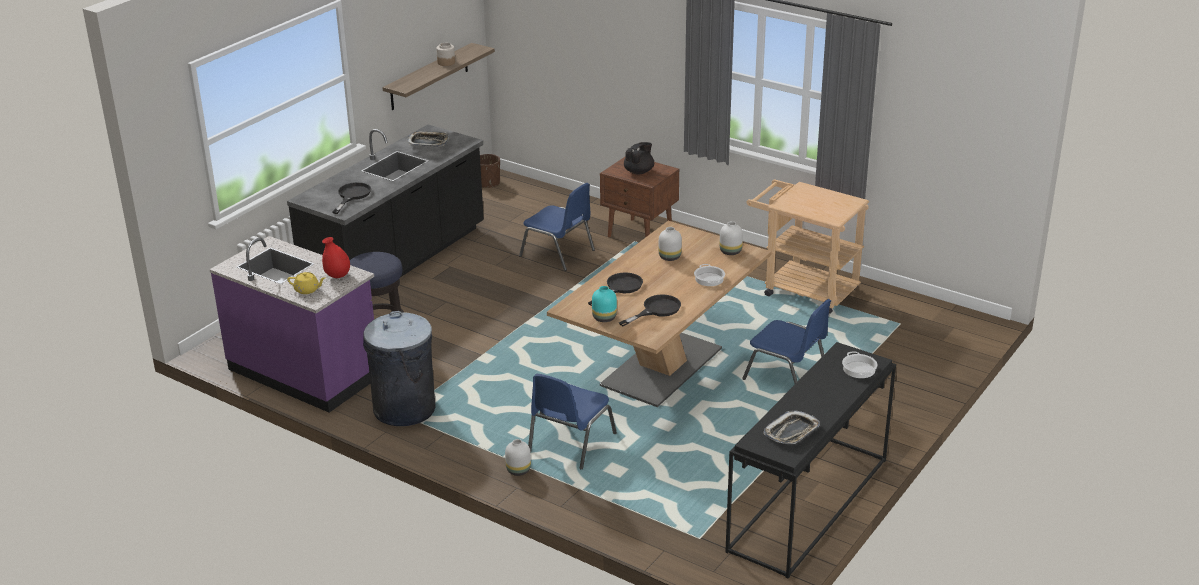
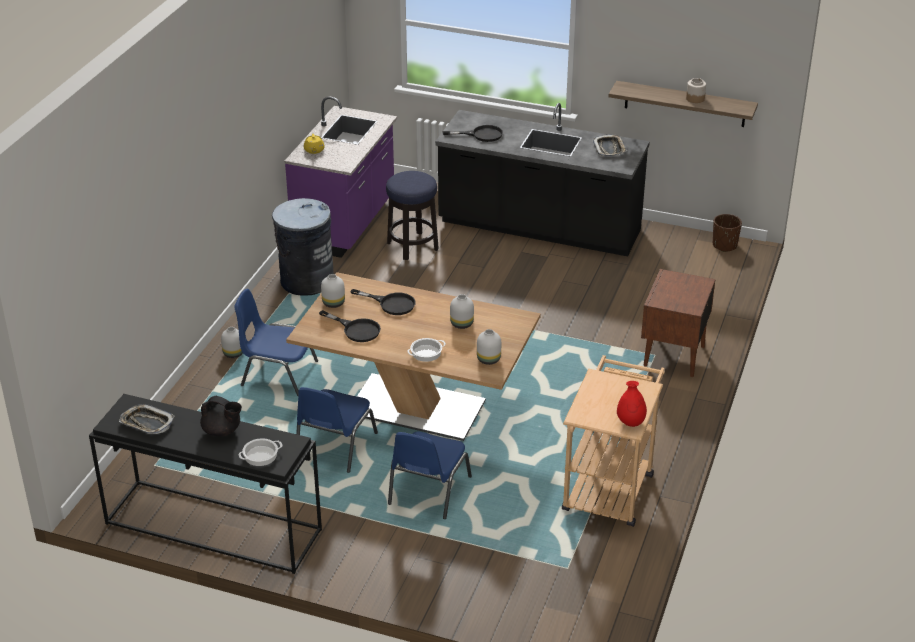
camera: 75 degrees right, 5 degrees up
(337, 276) = (340, 158): red vase -> red vase (630, 422)
(558, 253) = (603, 312): blue chair -> blue chair (334, 446)
(603, 318) = (333, 303): turquoise vase -> white vase
(639, 171) = (677, 292): black teapot -> black teapot (222, 431)

